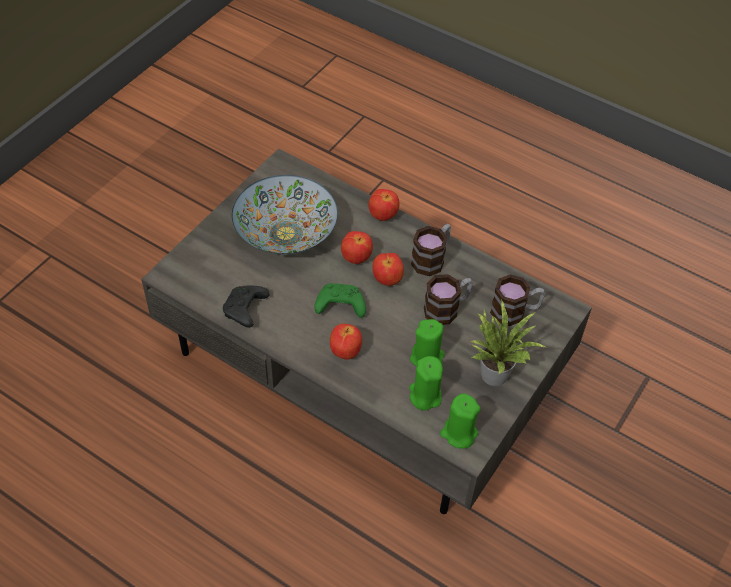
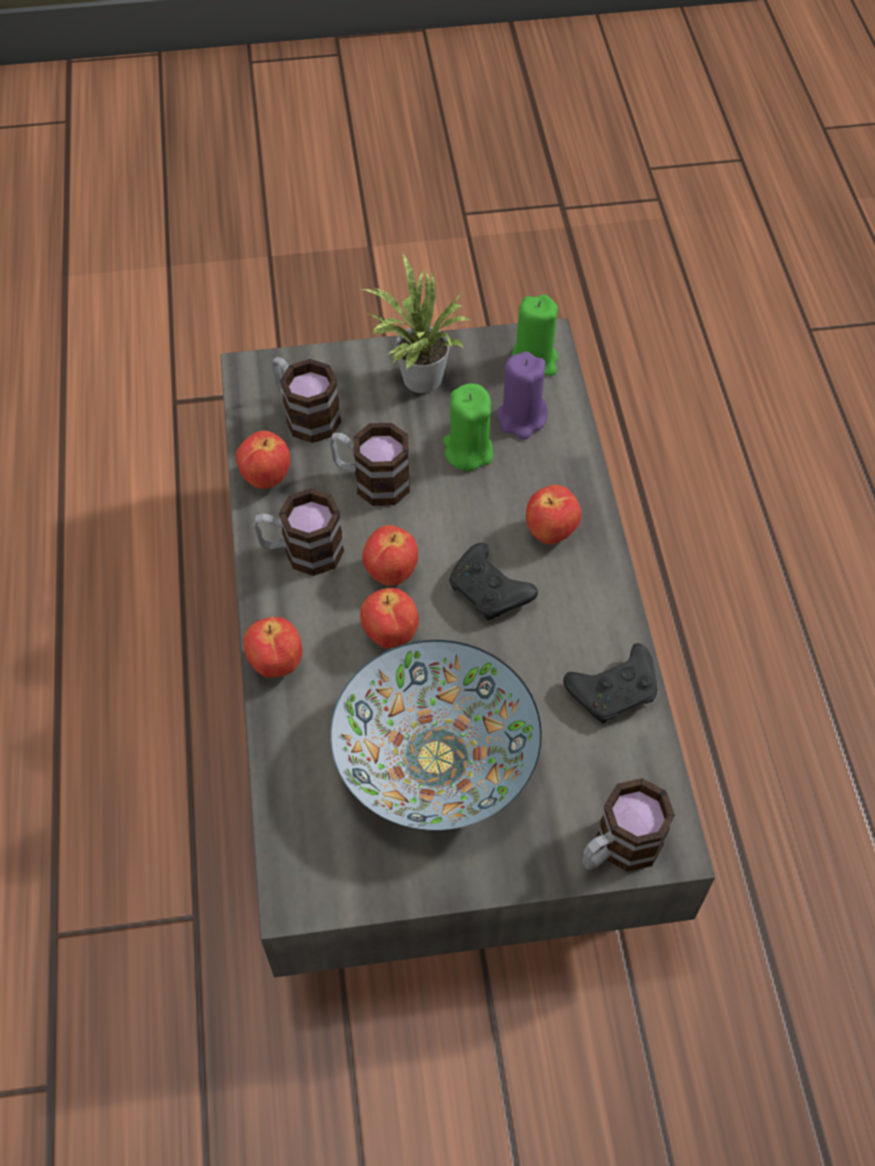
camera: 130 degrees left, 5 degrees up
(186, 259) = (618, 848): none -> mug
(339, 306) = (490, 592): green game controller -> black game controller
(425, 395) = (521, 418): green candle -> purple candle
(488, 273) = (266, 478): none -> apple

